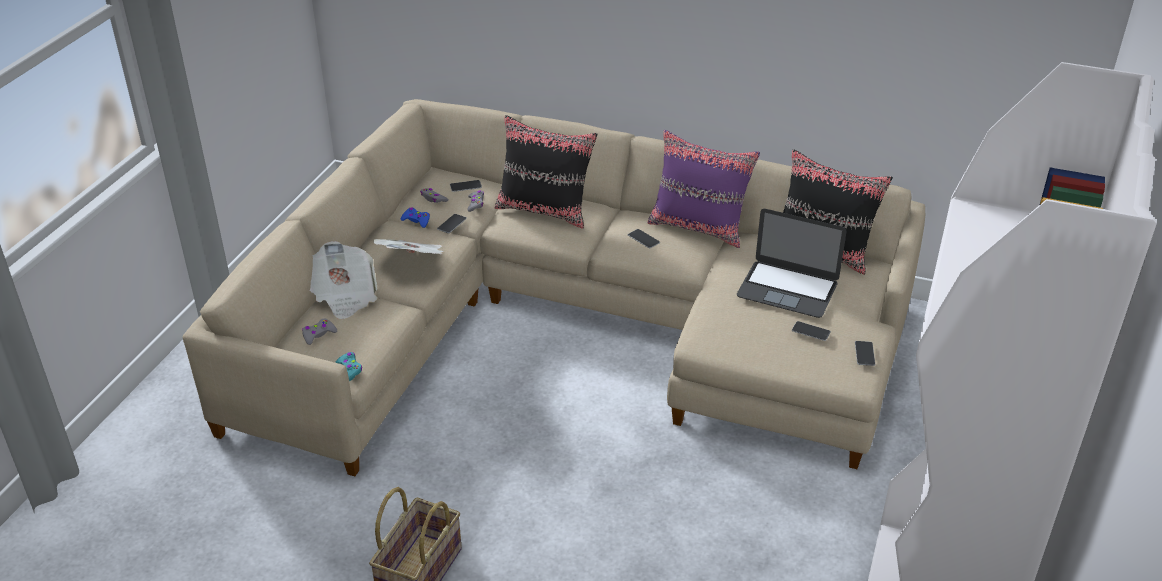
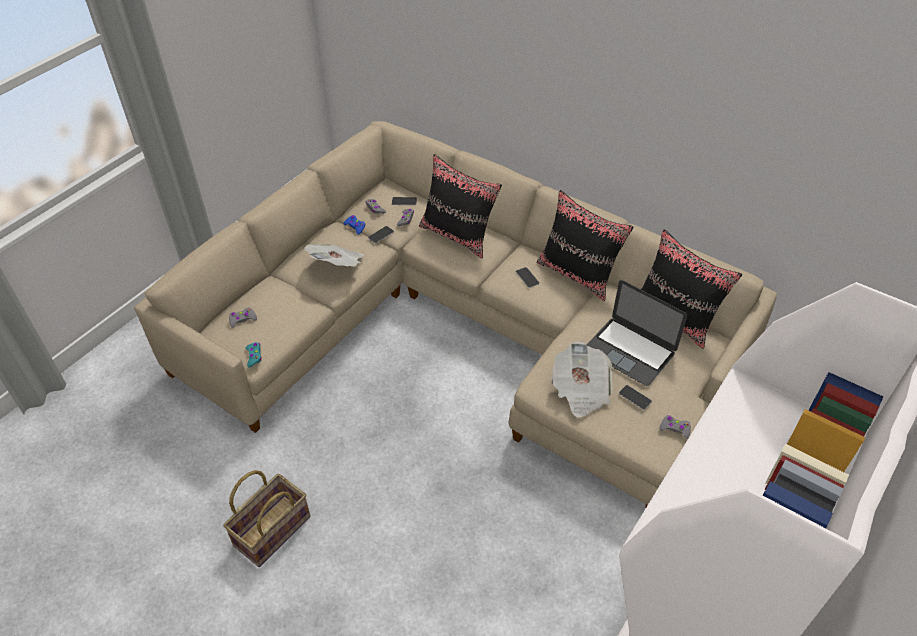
camera: 15 degrees right, 10 degrees up
(344, 296) = (274, 287): newspaper -> newspaper (580, 391)
(699, 227) = (577, 274): purple pillow -> black pillow
(864, 353) = (675, 428): phone -> grey game controller

